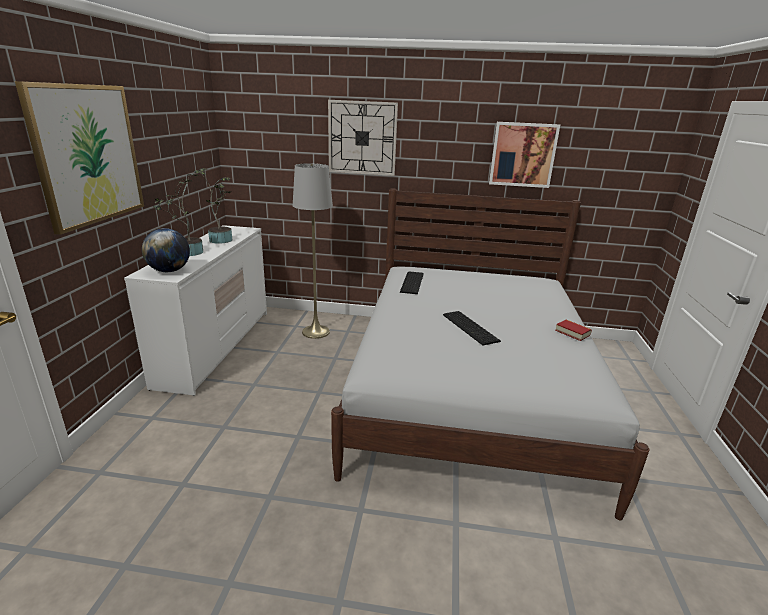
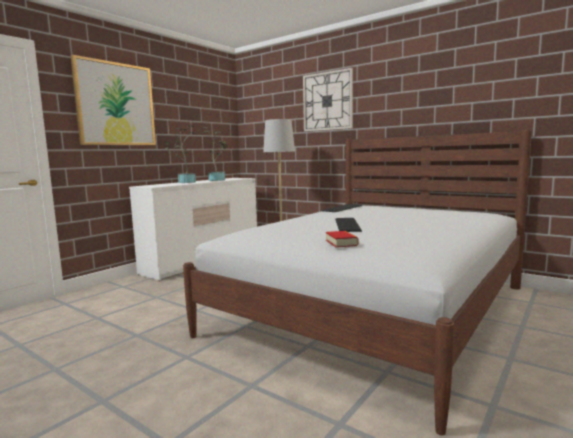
camera: 30 degrees right, 15 degrees down
(169, 271) = (158, 185): globe -> none
(523, 155) = (465, 93): picture -> none
(572, 333) = (455, 233): book -> book (341, 243)

